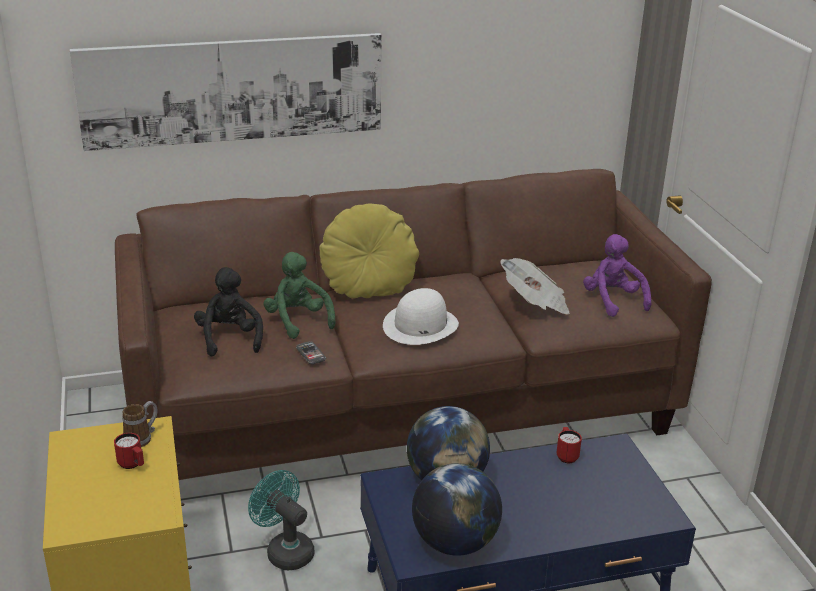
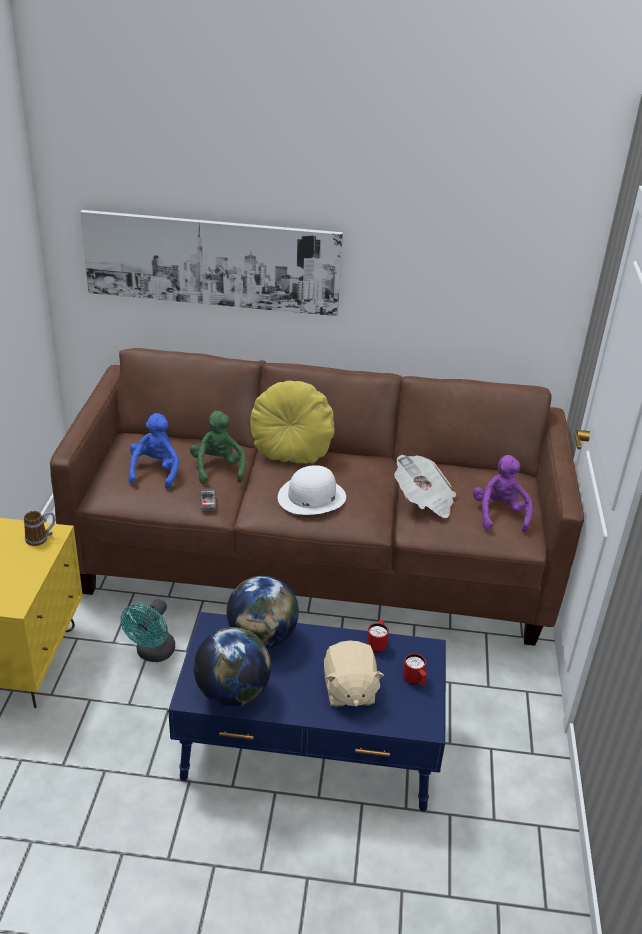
camera: 20 degrees right, 5 degrees up
(132, 465) = (20, 558): red mug -> red mug (414, 681)
(229, 338) = (155, 471): black plush toy -> blue plush toy
(285, 550) = (153, 654): turquoise fan -> turquoise fan turned 135 degrees counterclockwise
(570, 506) = (349, 690): none -> beige plush toy

